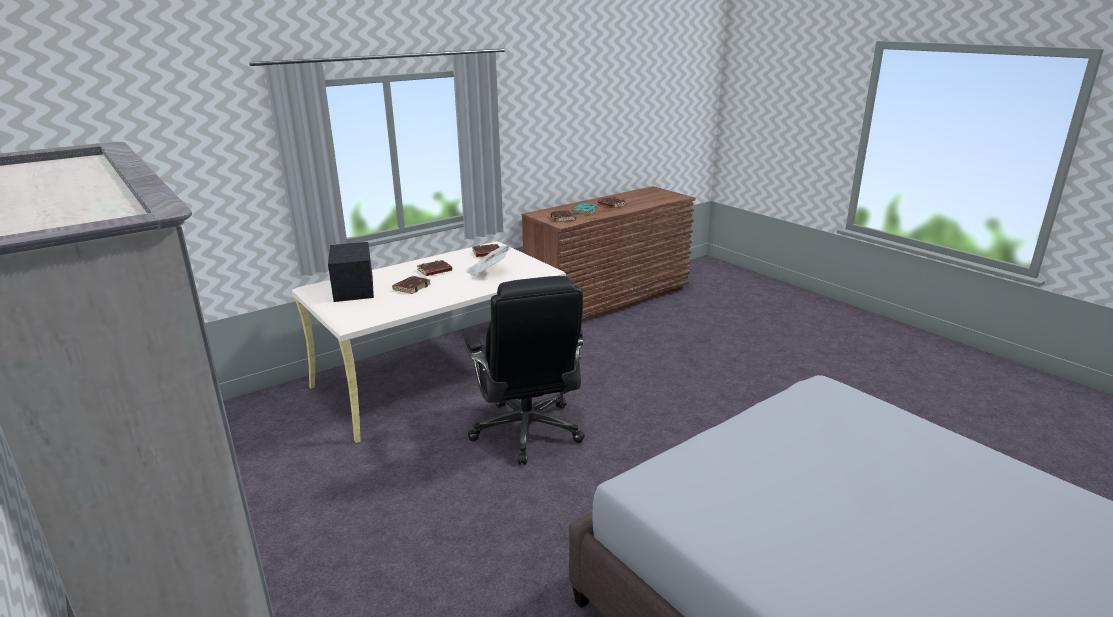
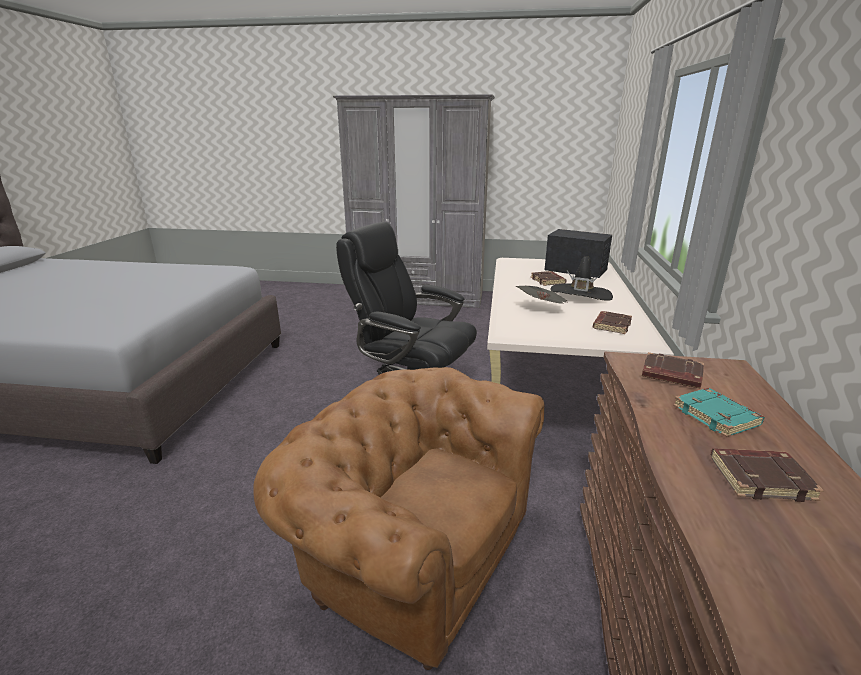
camera: 135 degrees right, 0 degrees up
(434, 271) = (580, 295): brown book -> black hat
(659, 353) = (409, 558): none -> brown armchair

